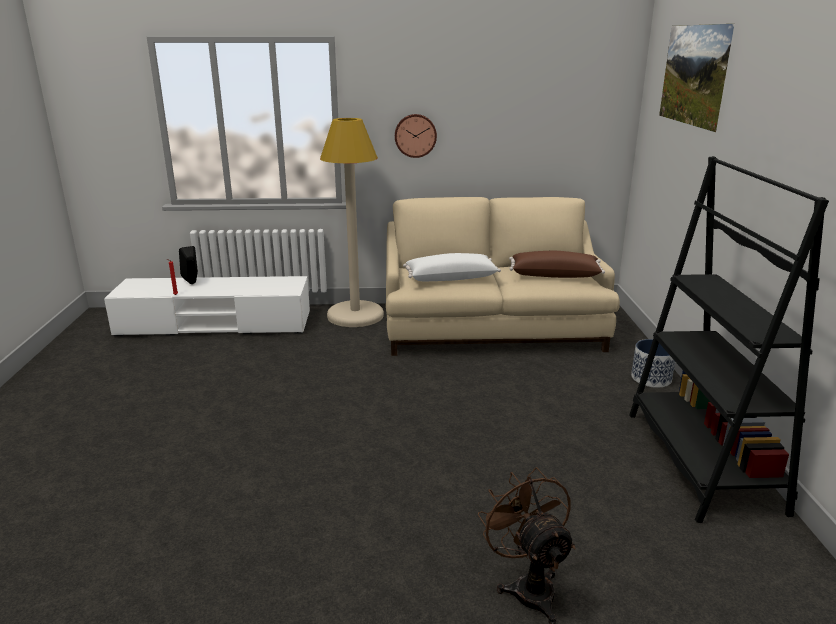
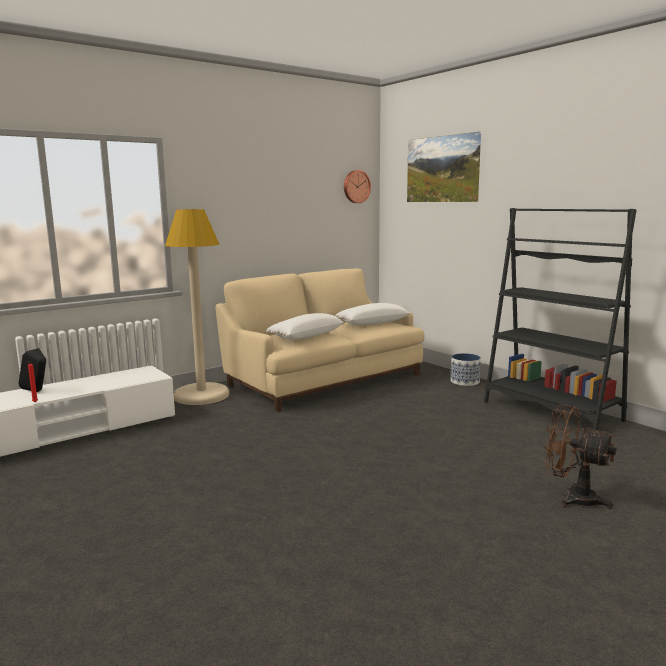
camera: 35 degrees left, 10 degrees down
(415, 135) = (232, 226): wall clock -> wall clock (356, 186)
(554, 275) = (372, 323): brown pillow -> white pillow

